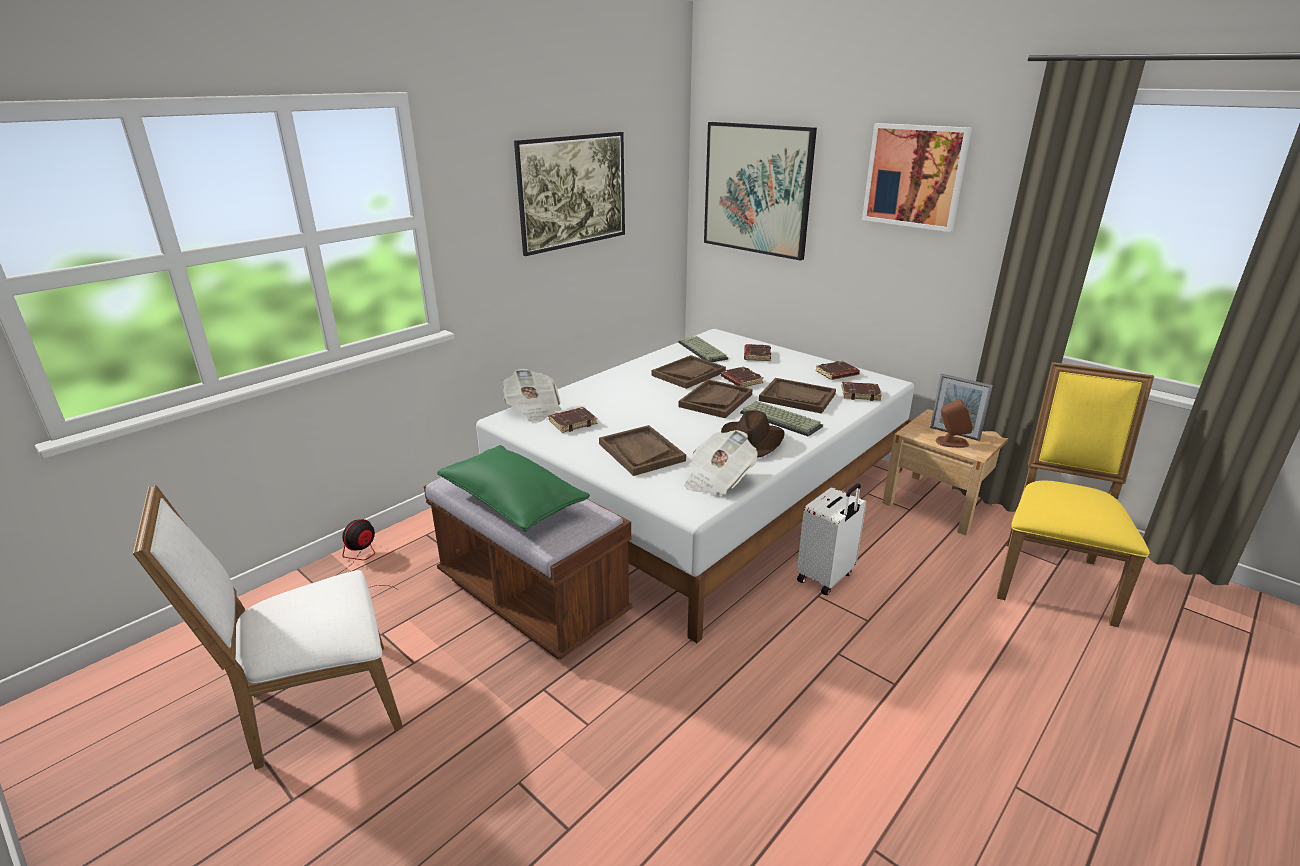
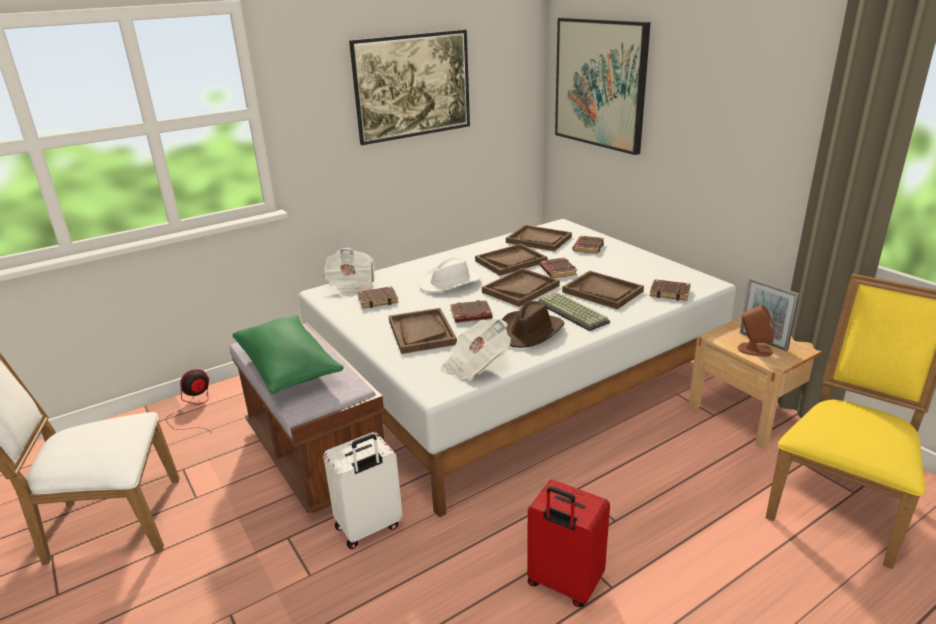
camera: 15 degrees right, 0 degrees up
(639, 399) = (450, 283): none -> white hat
(703, 350) = (539, 240): keyboard -> brown tray
(826, 578) = (593, 473): white suitcase -> white suitcase (369, 528)
(837, 374) = (658, 271): brown book -> brown book (470, 315)
(849, 689) = (563, 584): none -> red suitcase
(914, 176) = (738, 71): picture -> none

